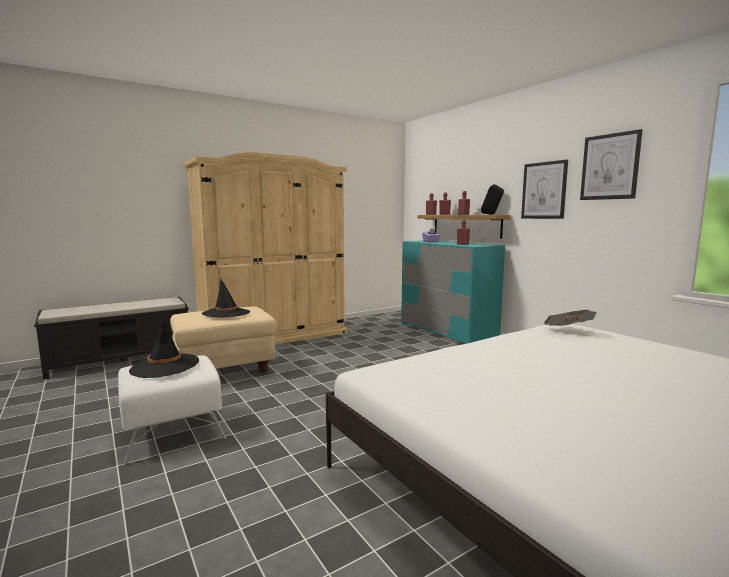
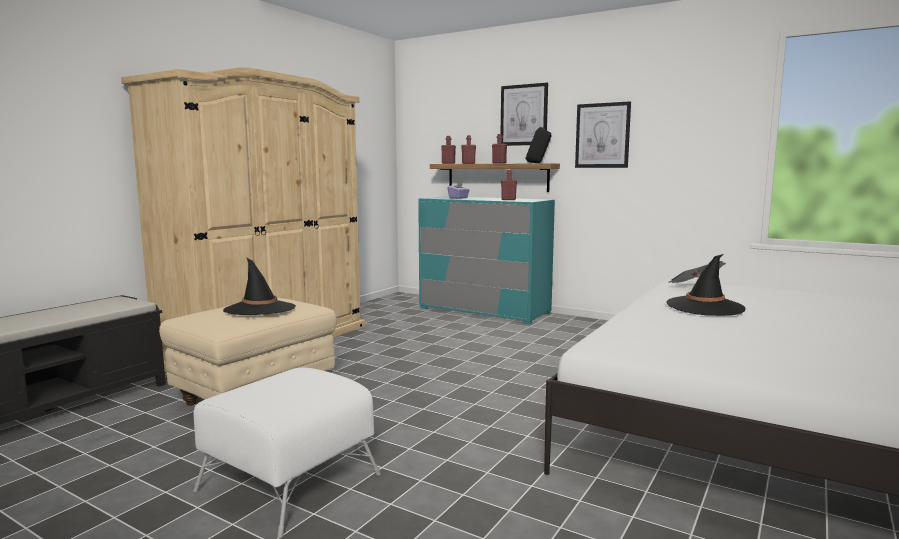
camera: 25 degrees left, 0 degrees up
(165, 366) = (281, 387): black hat -> black hat (705, 307)
(610, 167) = (679, 111): picture -> picture (524, 115)

